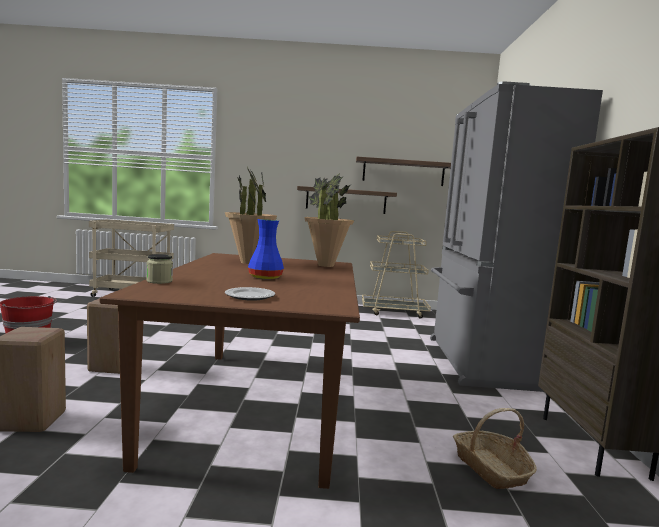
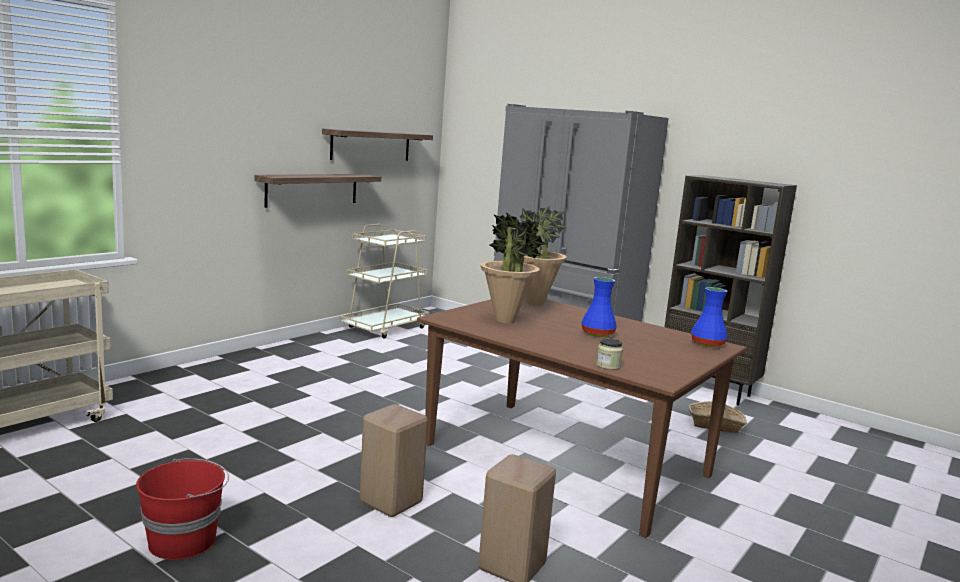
camera: 55 degrees left, 5 degrees up
(250, 296) = (681, 355): plate -> none
(320, 303) = (706, 344): none -> blue vase

